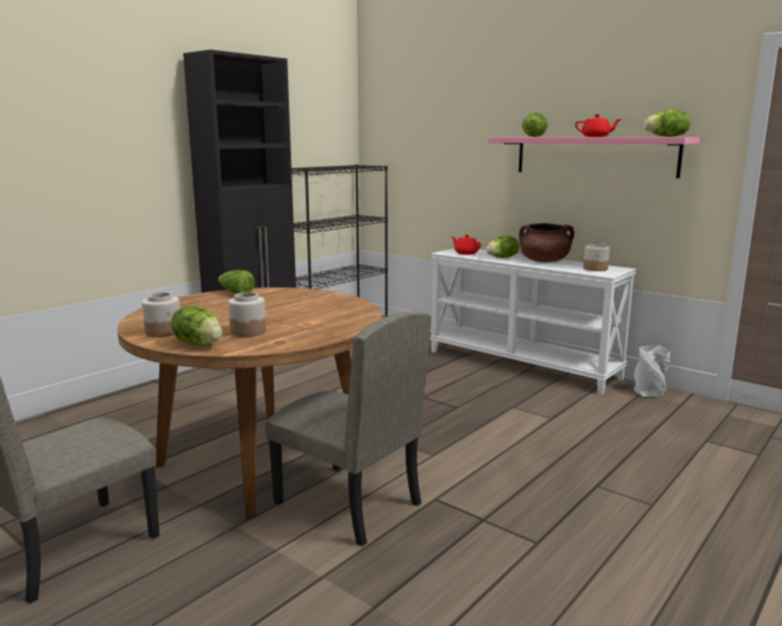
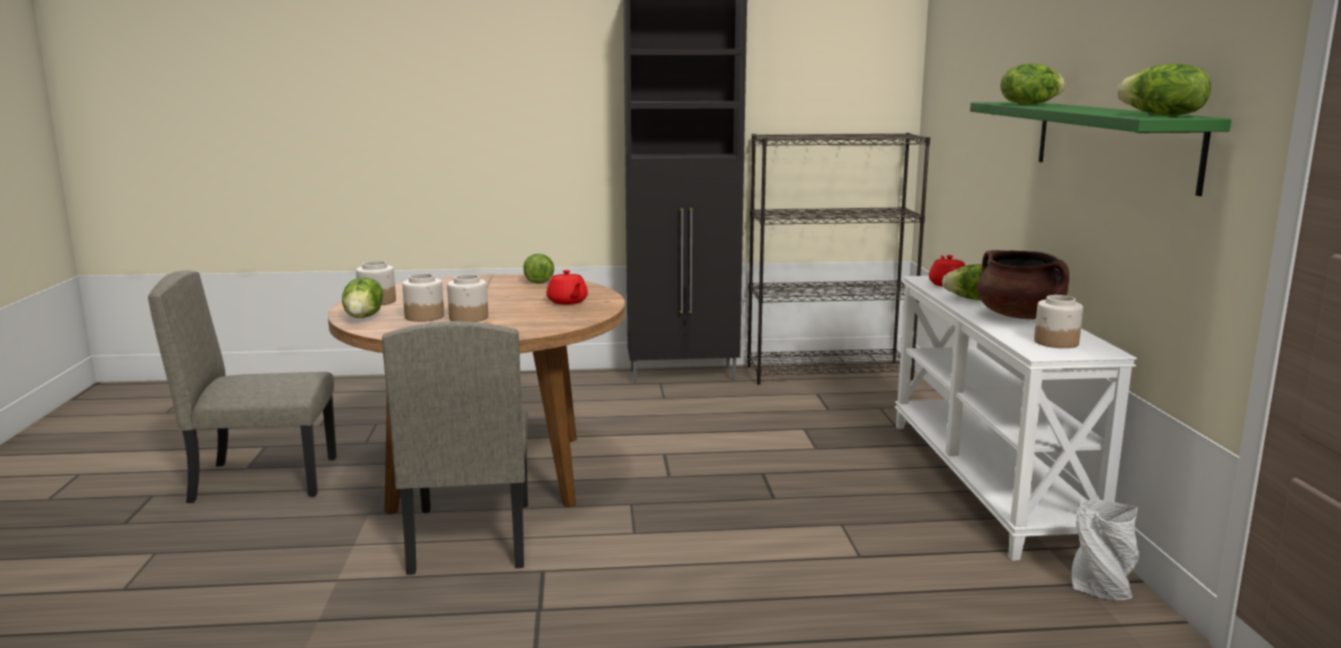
camera: 45 degrees right, 0 degrees up
(284, 324) = (469, 318): none -> jar
(594, 156) = (1112, 142): pink shelf -> green shelf
(596, 136) = (1089, 109): red teapot -> red teapot (567, 302)

